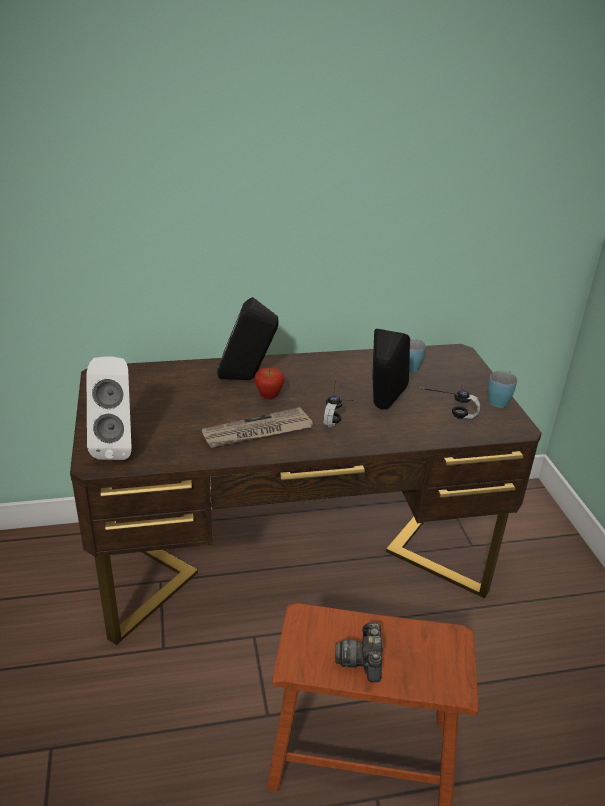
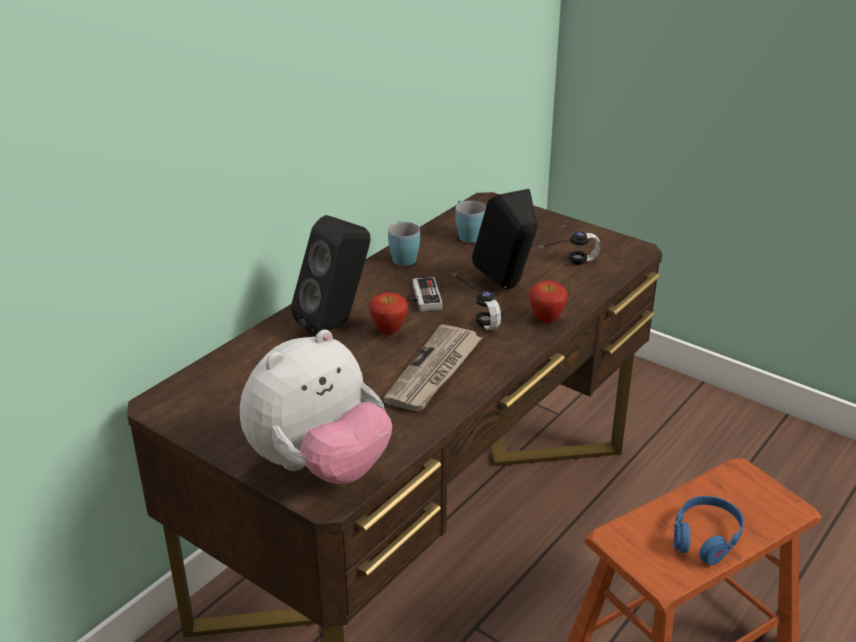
camera: 40 degrees left, 0 degrees up
(117, 446) = (319, 466): white speaker -> plush toy
(319, 388) = (421, 297): none -> game controller
(362, 660) = (705, 538): camera -> blue headphones
(375, 439) = (546, 320): none -> apple
(499, 400) = (586, 231): blue mug -> blue mug (403, 257)

